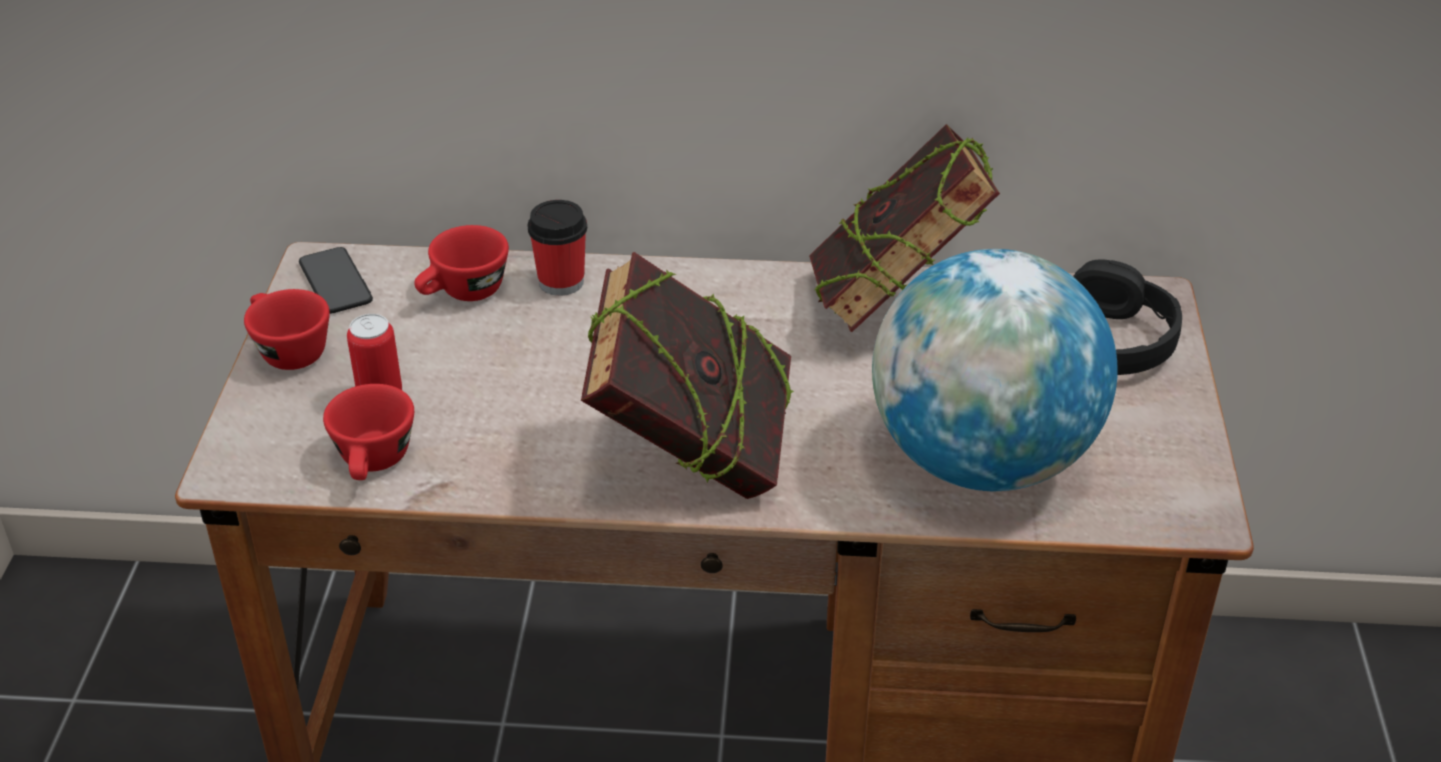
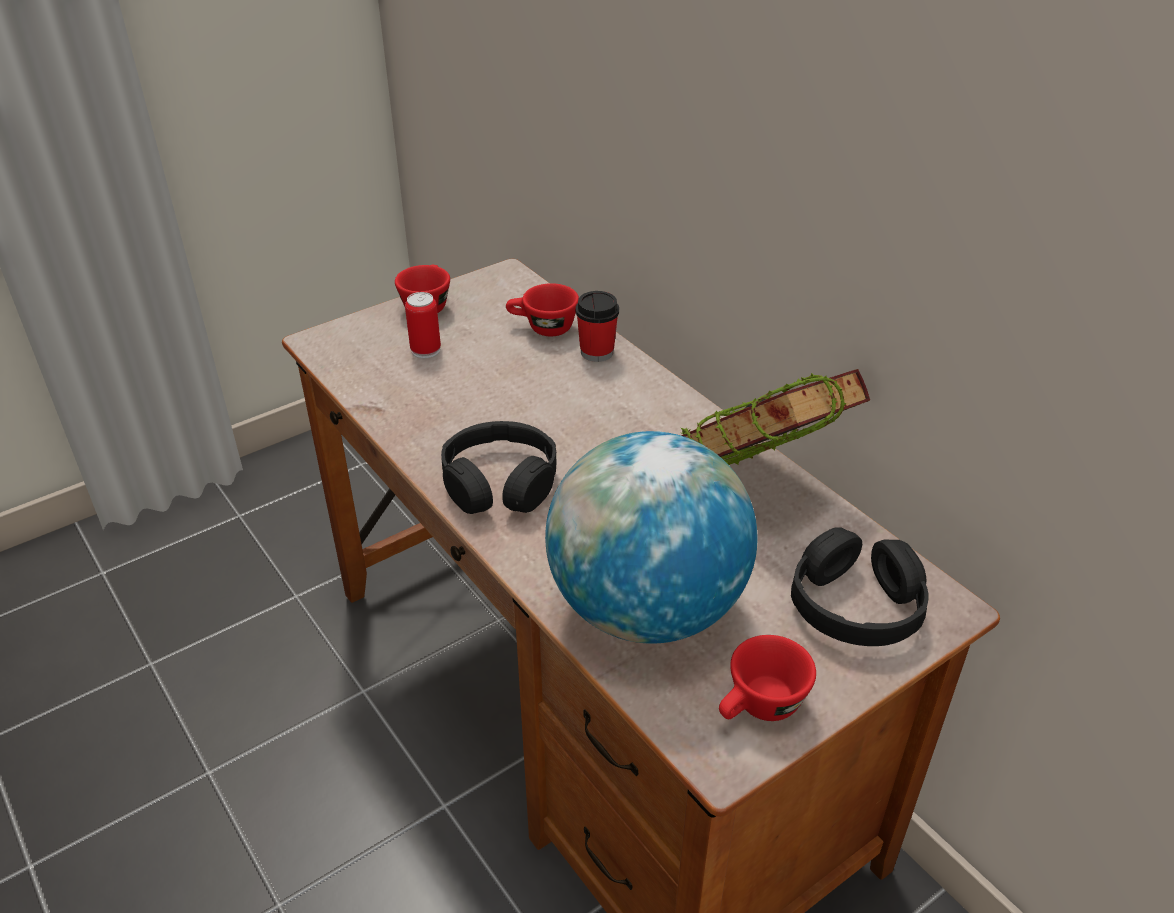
camera: 50 degrees right, 0 degrees up
(335, 282) = (498, 287): phone -> none
(374, 463) = (370, 378): red cup -> red cup (759, 707)
(692, 459) = (500, 483): book -> black headphones

